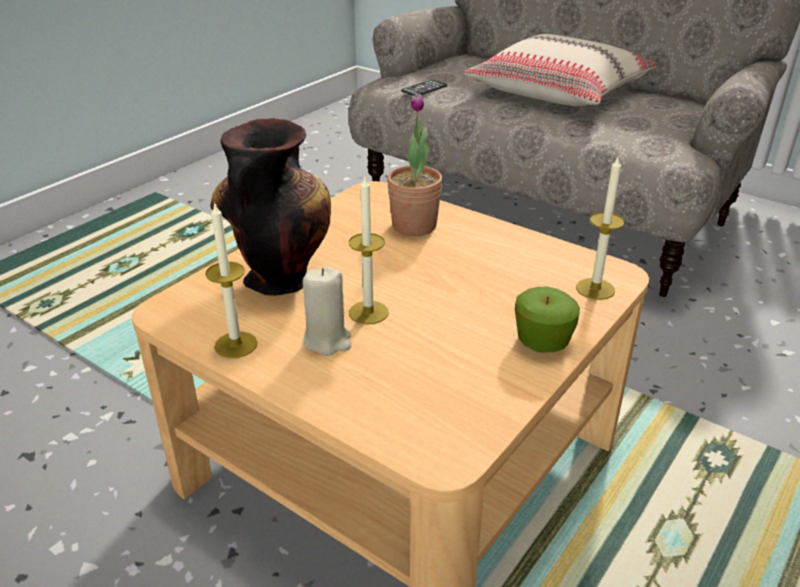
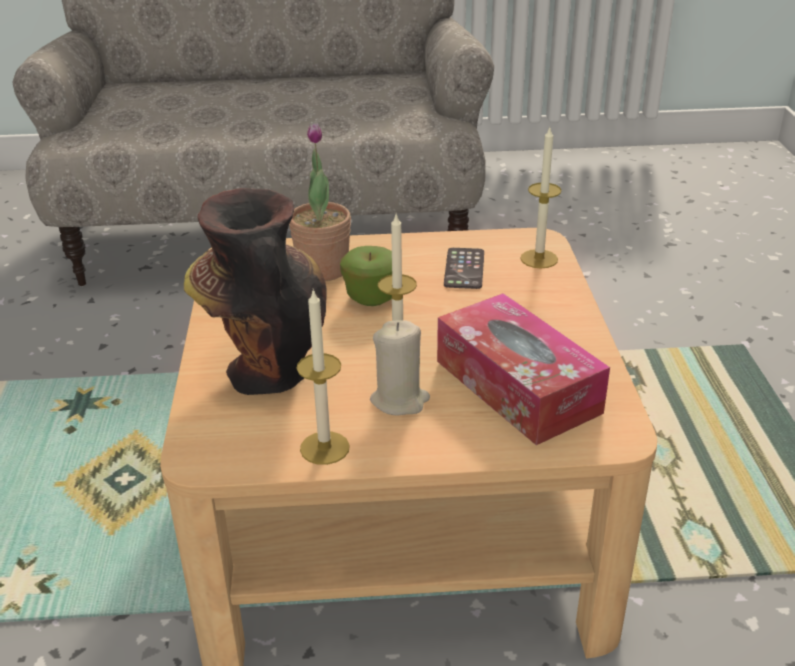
camera: 40 degrees left, 0 degrees up
(423, 376) = (517, 386): none -> tissue box
(424, 88) = (123, 134): phone -> phone (464, 269)
(542, 342) = (560, 316): apple -> apple (371, 297)
(559, 91) = (265, 97): beige pillow -> none

